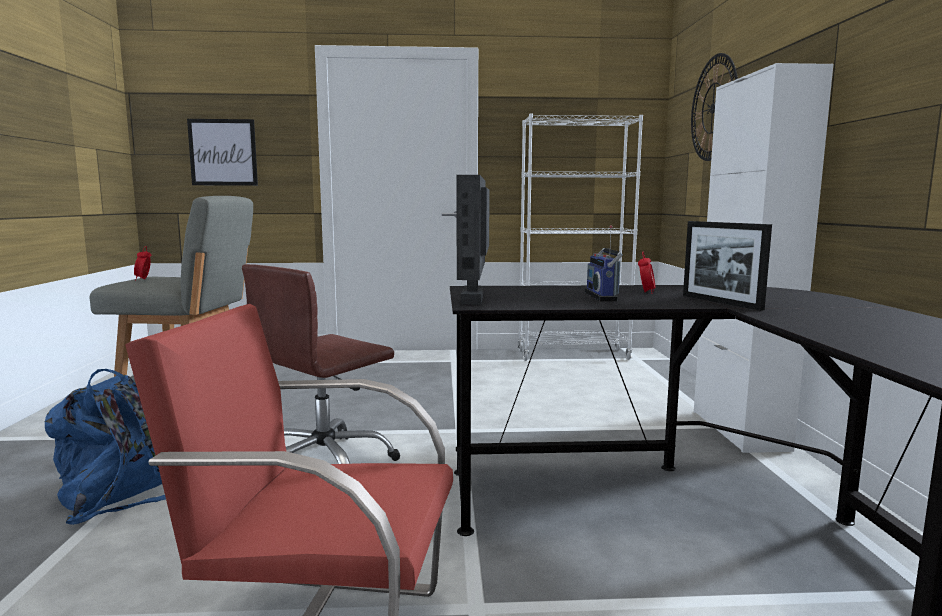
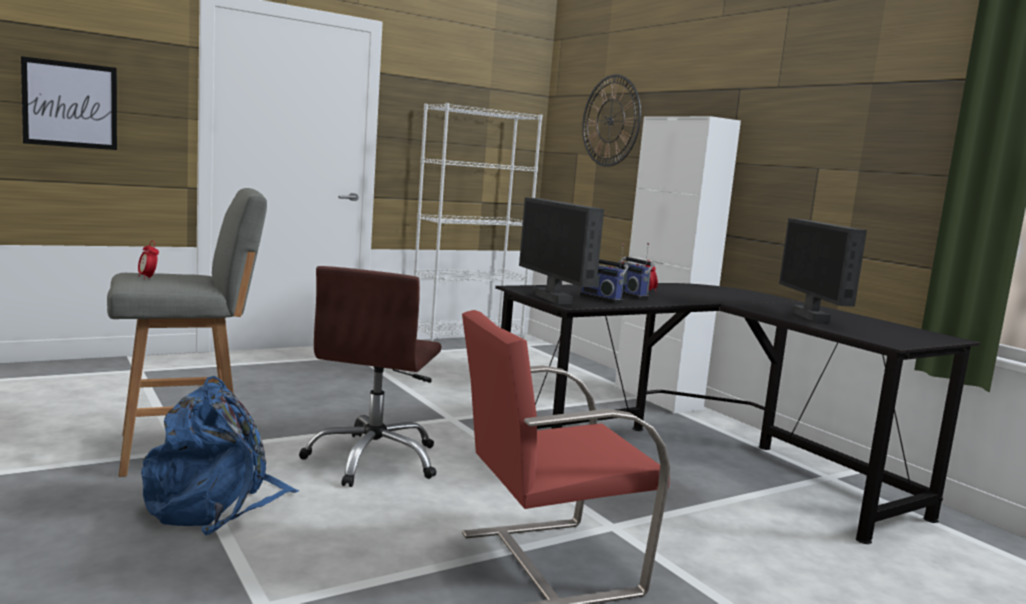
camera: 30 degrees left, 0 degrees up
(546, 299) = (602, 299): none -> radio
(720, 302) = (709, 299): picture frame -> none
(861, 330) = (812, 317): none -> monitor

